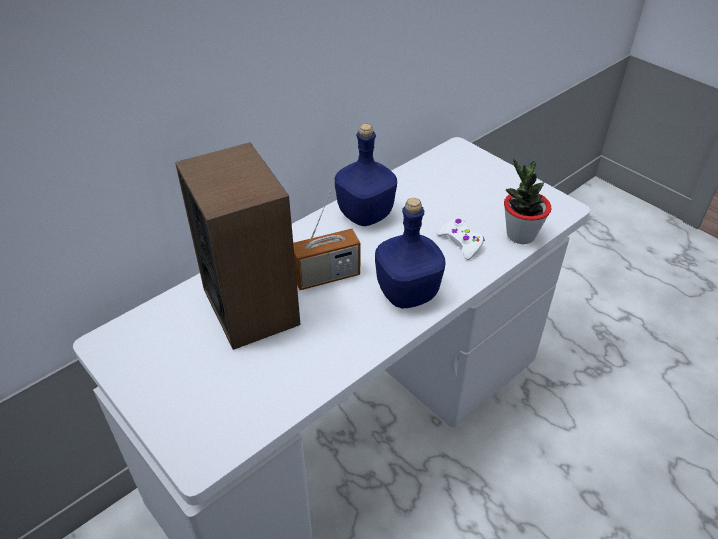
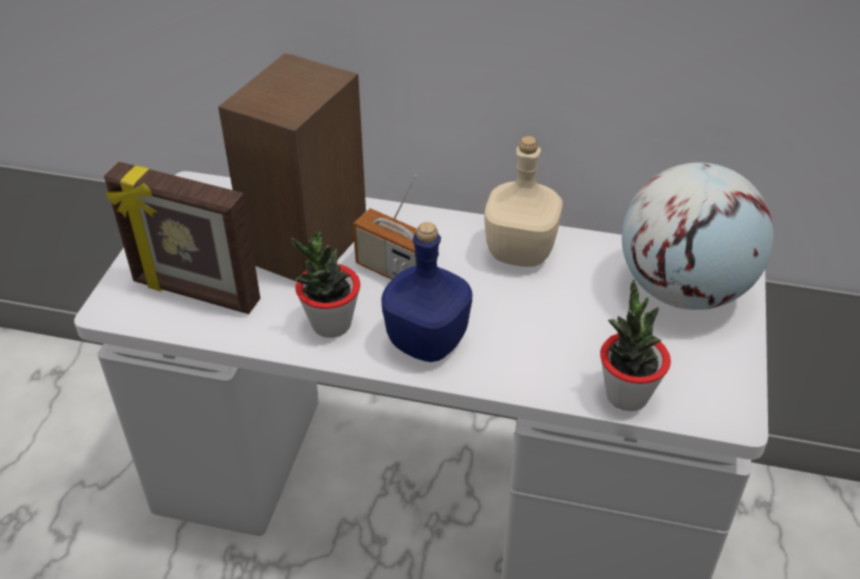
camera: 55 degrees right, 0 degrees up
(237, 395) = (195, 293): none -> picture frame
(348, 332) = (331, 324): none -> potted plant
(364, 214) = (520, 251): blue bottle -> beige bottle
(457, 173) = (683, 289): none -> globe
(460, 243) = (554, 348): white game controller -> none

